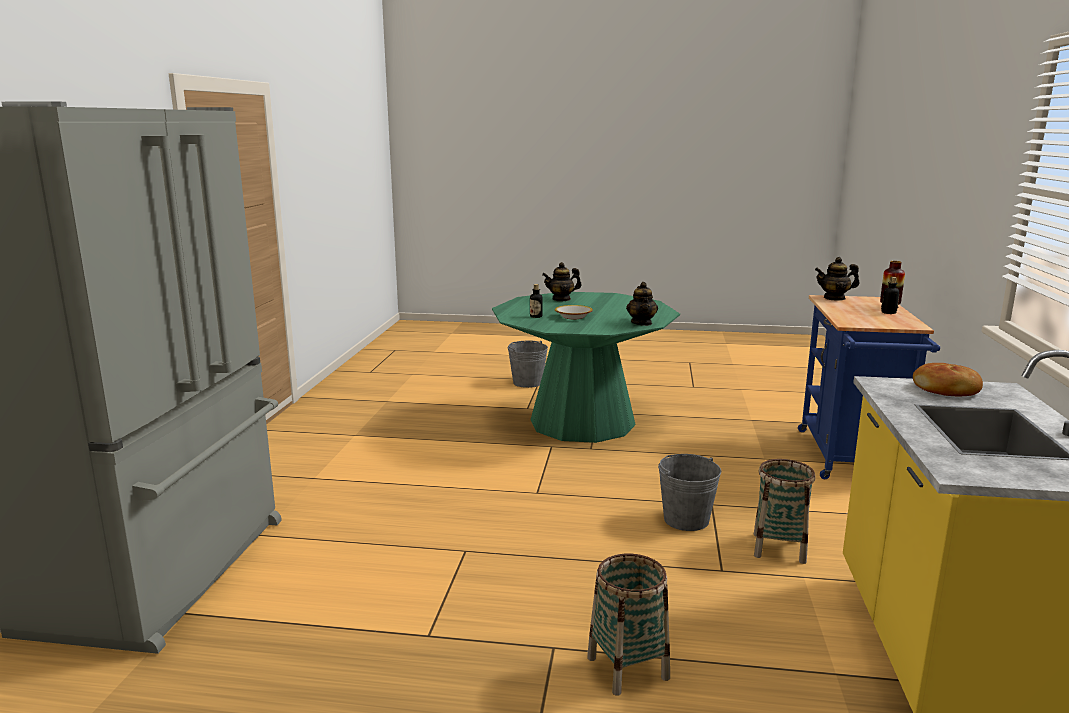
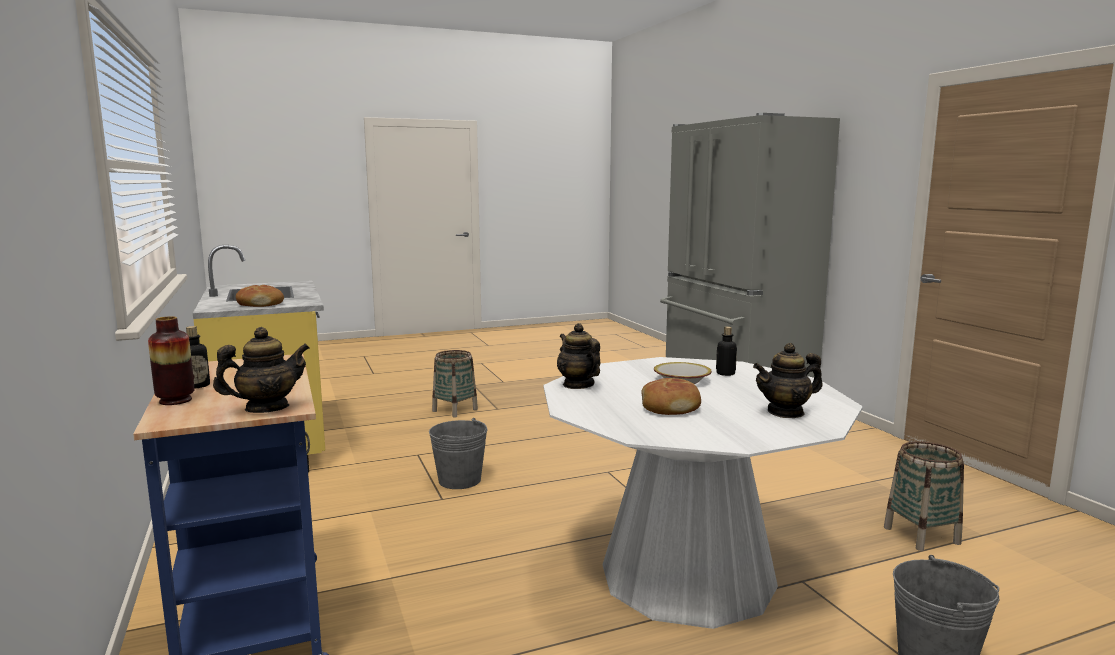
camera: 150 degrees right, 5 degrees down
(561, 299) = (786, 412): teapot -> teapot turned 150 degrees counterclockwise
(582, 422) = (687, 575): green dining table -> white dining table
(611, 307) = (670, 407): none -> bread
(779, 548) = (373, 477): basket -> basket (921, 535)

